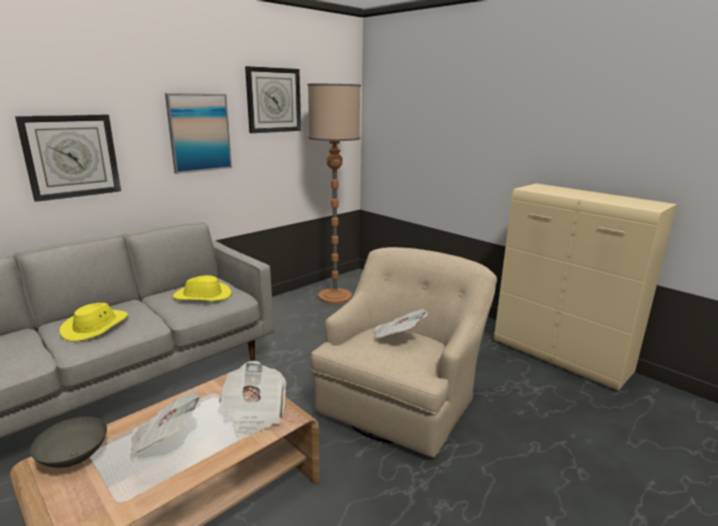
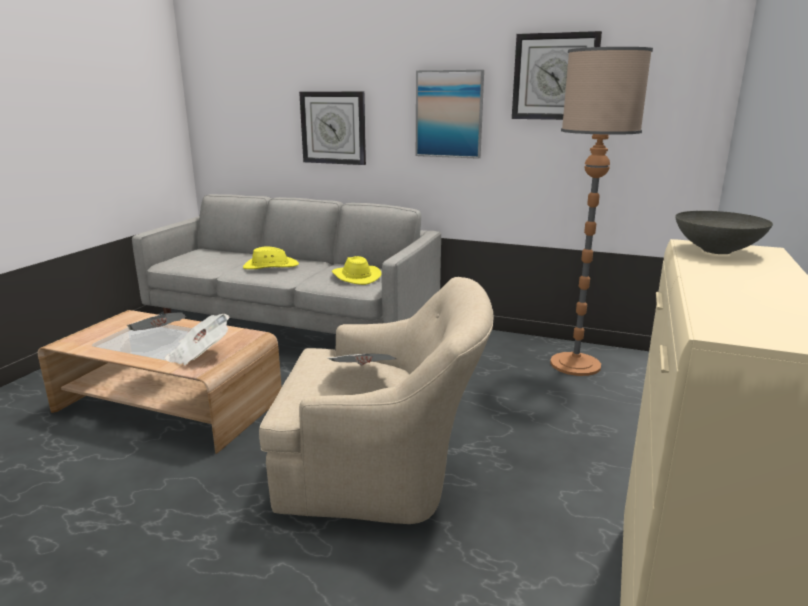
camera: 65 degrees right, 0 degrees up
(73, 458) = (132, 320): grey bowl -> grey bowl (715, 251)

